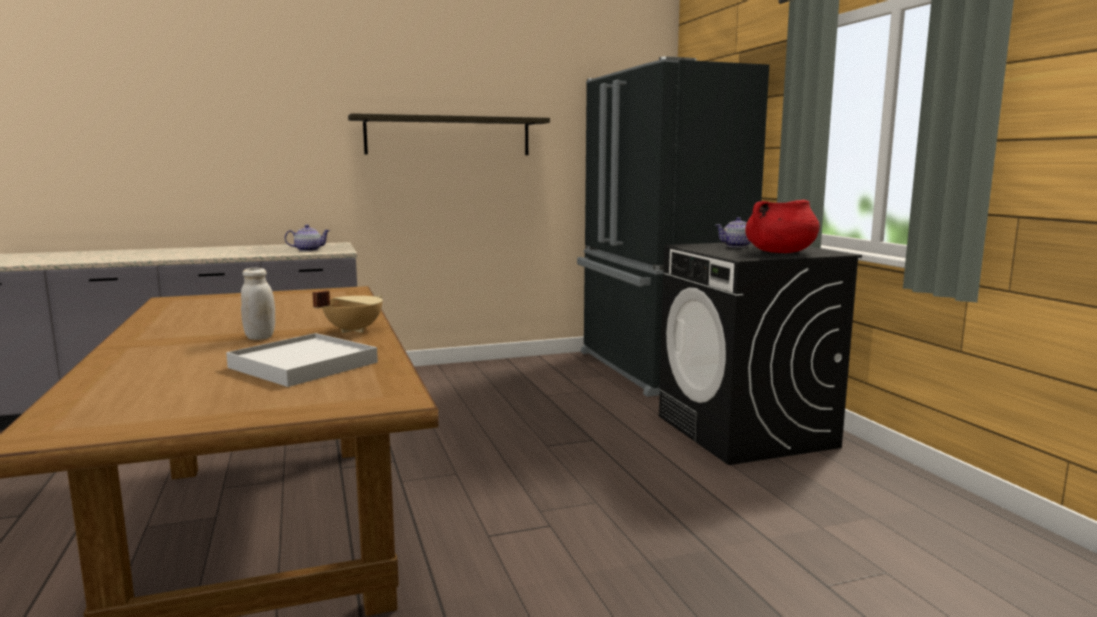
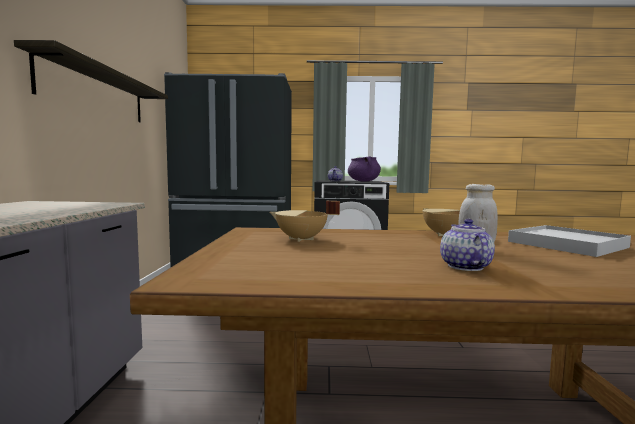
camera: 70 degrees left, 5 degrees down
(303, 301) = (301, 239): none -> beige cooking pot
(308, 250) = (69, 206): teapot -> teapot (465, 267)
(780, 252) = (363, 181): red cooking pot -> purple cooking pot

